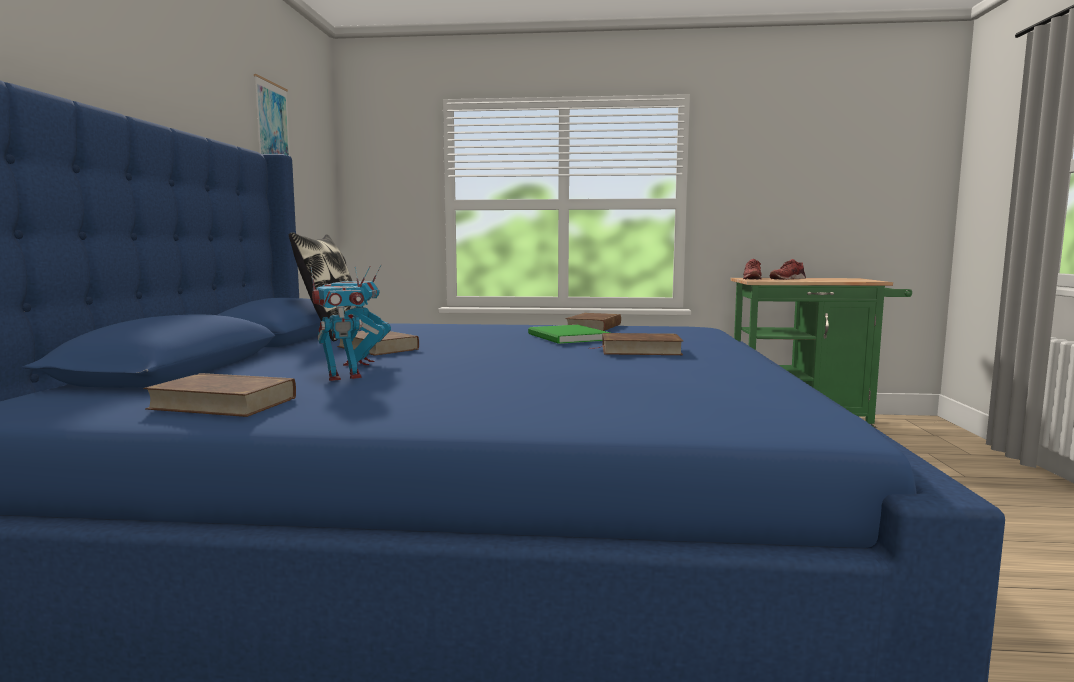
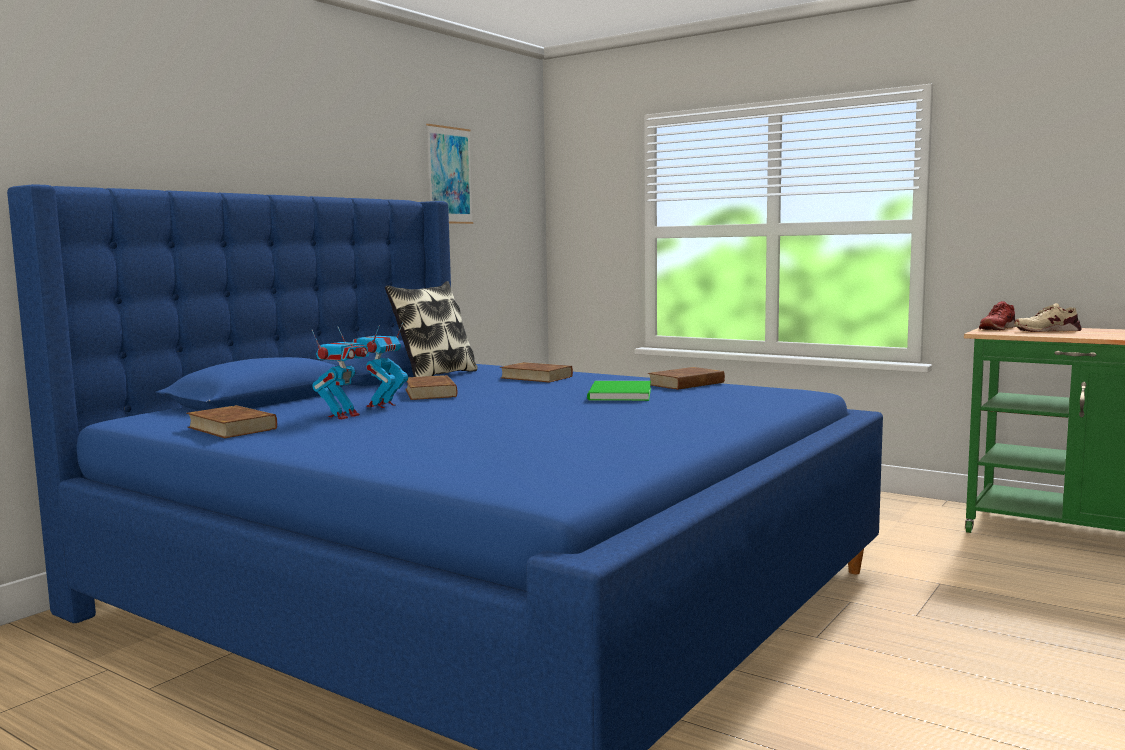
camera: 30 degrees right, 0 degrees up
(343, 377) = (343, 416): toy robot -> toy robot turned 60 degrees counterclockwise
(640, 350) = (638, 413): brown book -> brown book (536, 377)
(787, 279) = (1046, 331): red shoe -> beige shoe

